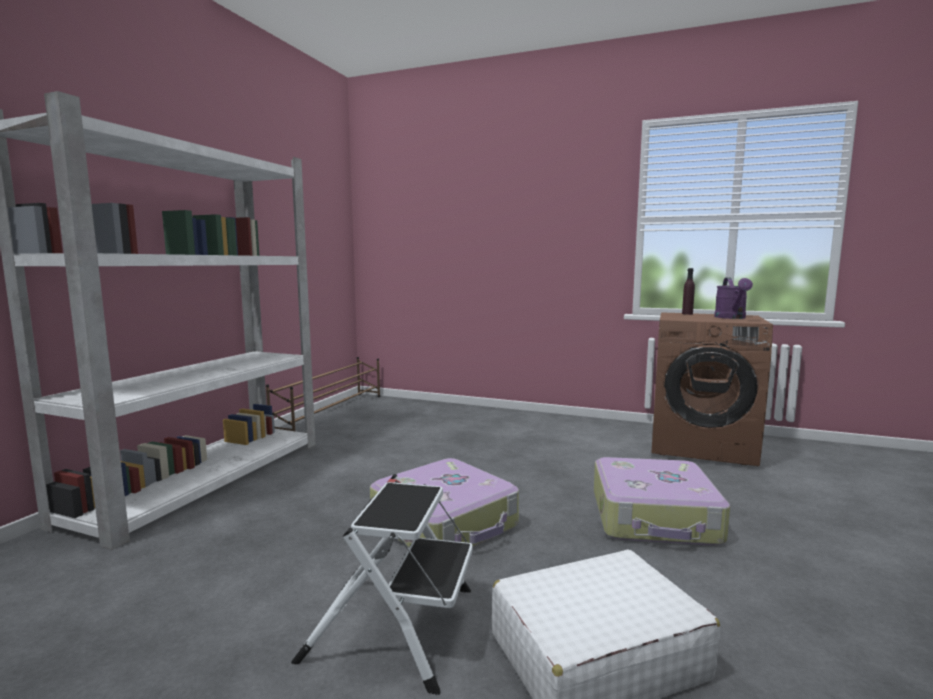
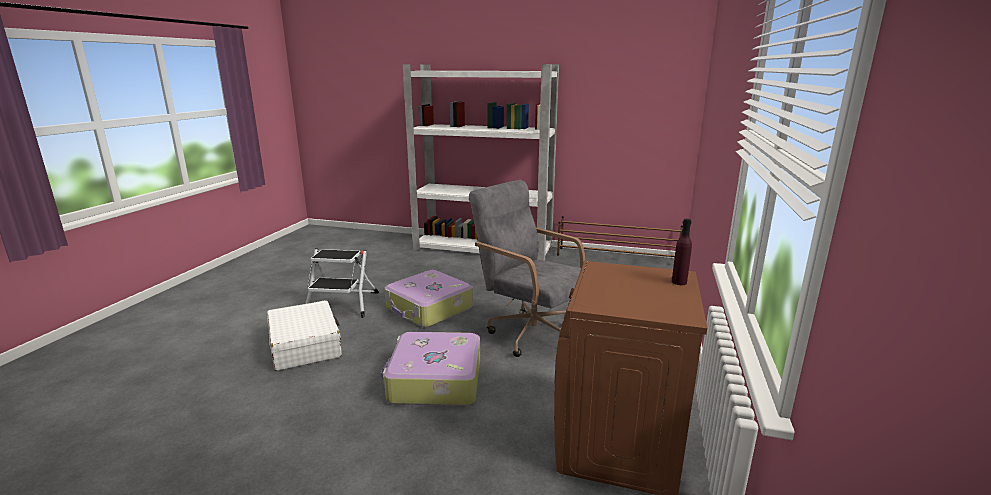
camera: 85 degrees right, 10 degrees up
(529, 465) = (529, 334): none -> grey office chair
(732, 318) = (640, 300): purple watering can -> none

